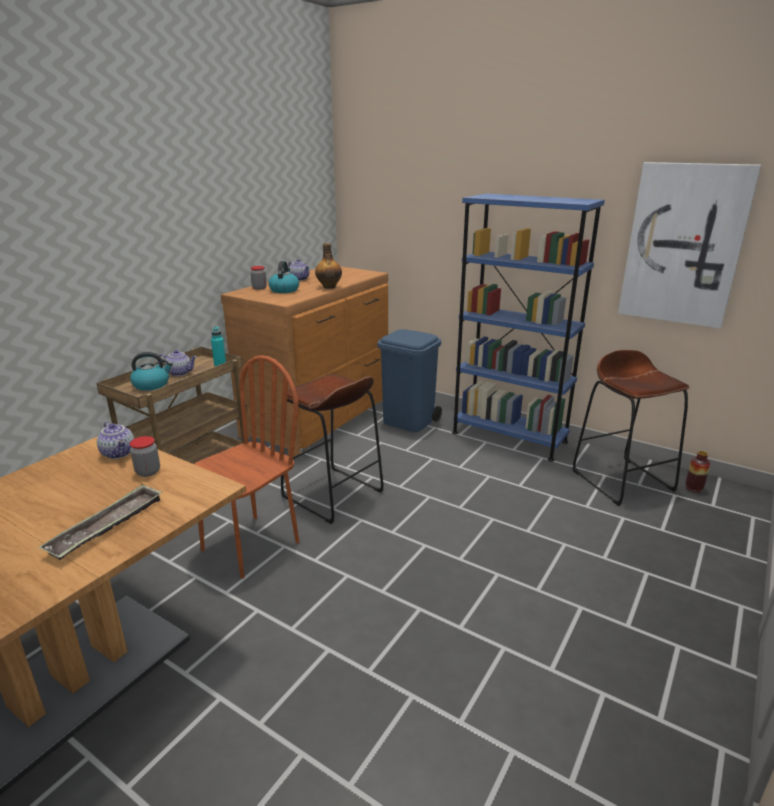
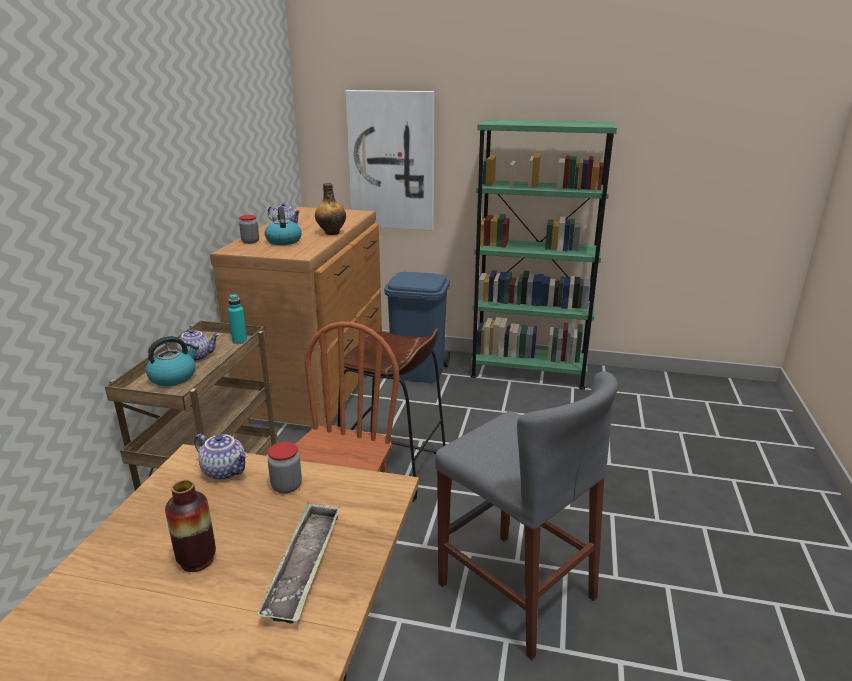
camera: 20 degrees left, 0 degrees up
(364, 614) = (515, 590): none -> grey stool
(509, 437) = (528, 372): blue bookcase -> green bookcase
(622, 480) = (655, 396): brown stool -> none
(683, 245) = (690, 163): picture -> picture (391, 161)
(693, 488) = (716, 392): vase -> vase (197, 560)

